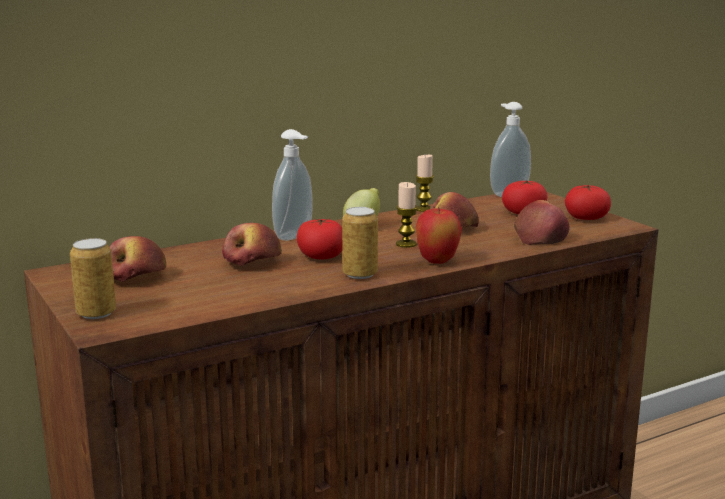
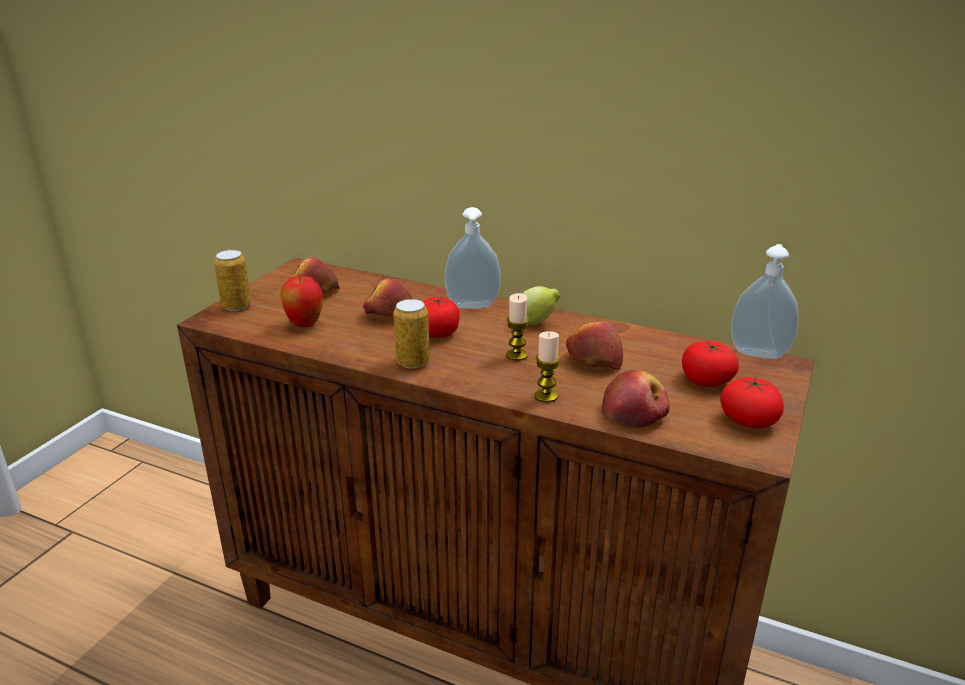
camera: 55 degrees right, 10 degrees up
(424, 209) = (632, 330): candle -> candle (546, 396)
(437, 262) = (487, 384): apple -> apple (305, 324)

